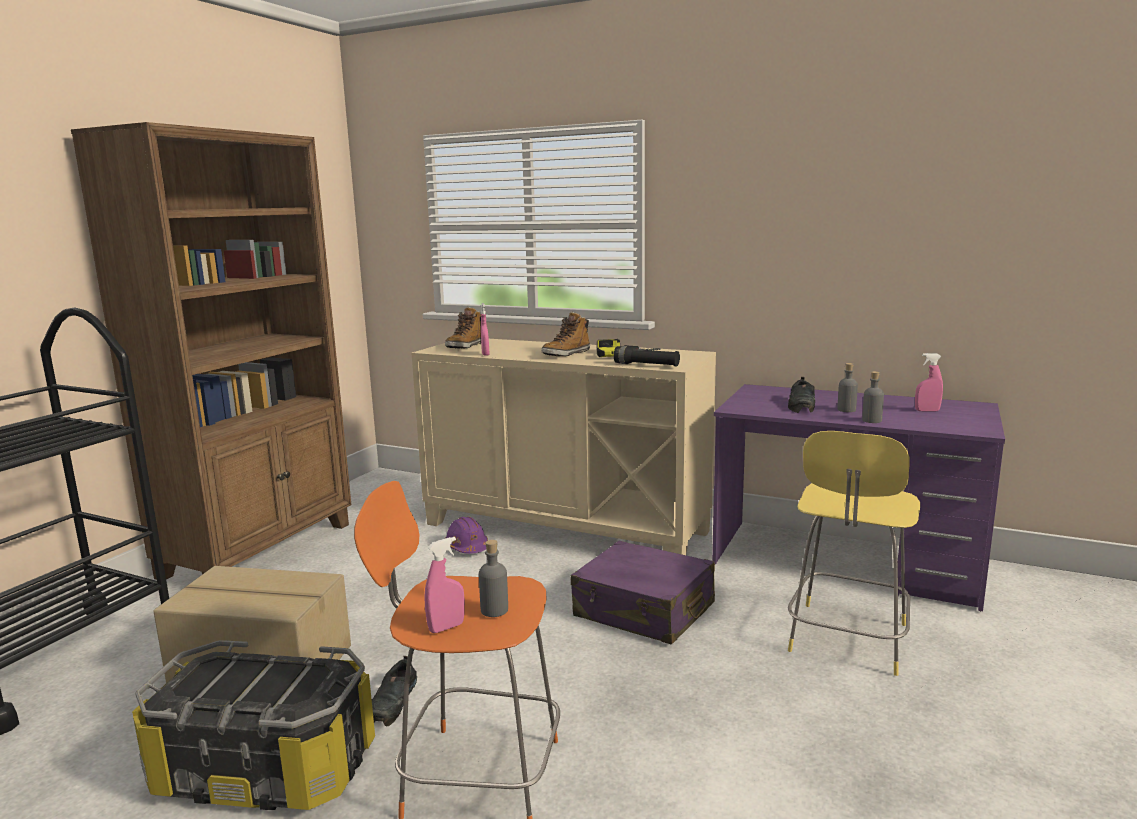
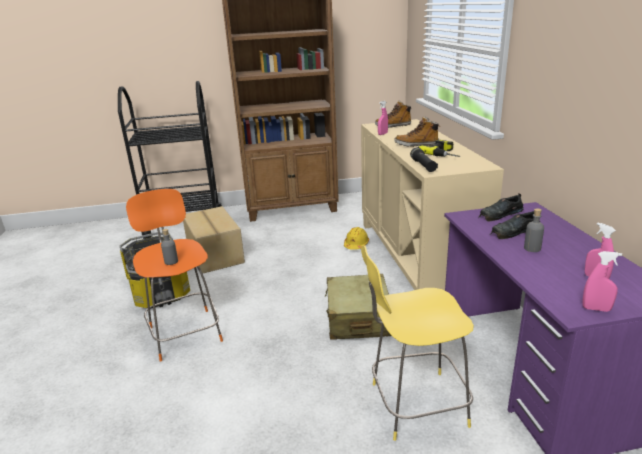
camera: 55 degrees right, 10 degrees up
(393, 702) = (216, 291): black shoe -> black shoe (500, 214)
(446, 627) = (148, 258): pink spray bottle -> pink spray bottle (596, 309)
(467, 547) = (356, 245): purple hard hat -> yellow hard hat
(644, 610) = (358, 318): purple suitcase -> beige suitcase
(871, 420) = (518, 263): grey bottle -> none

